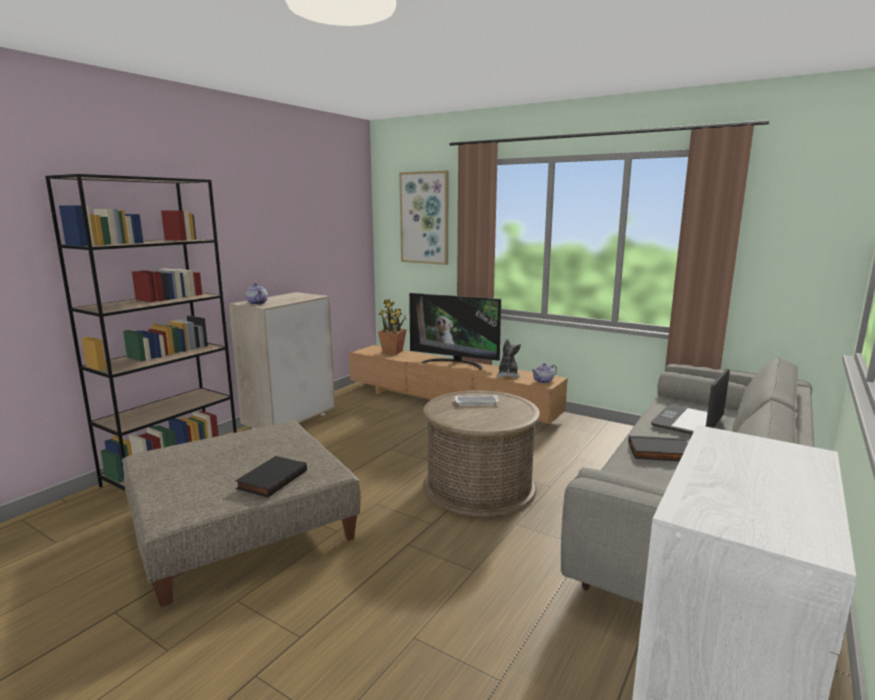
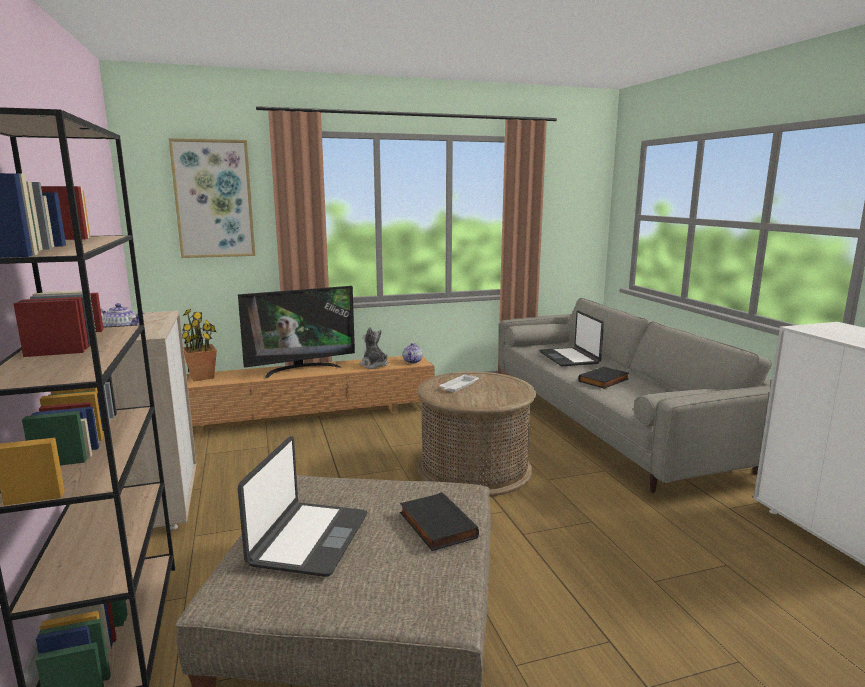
camera: 50 degrees left, 0 degrees up
(215, 451) = (308, 539): none -> laptop

